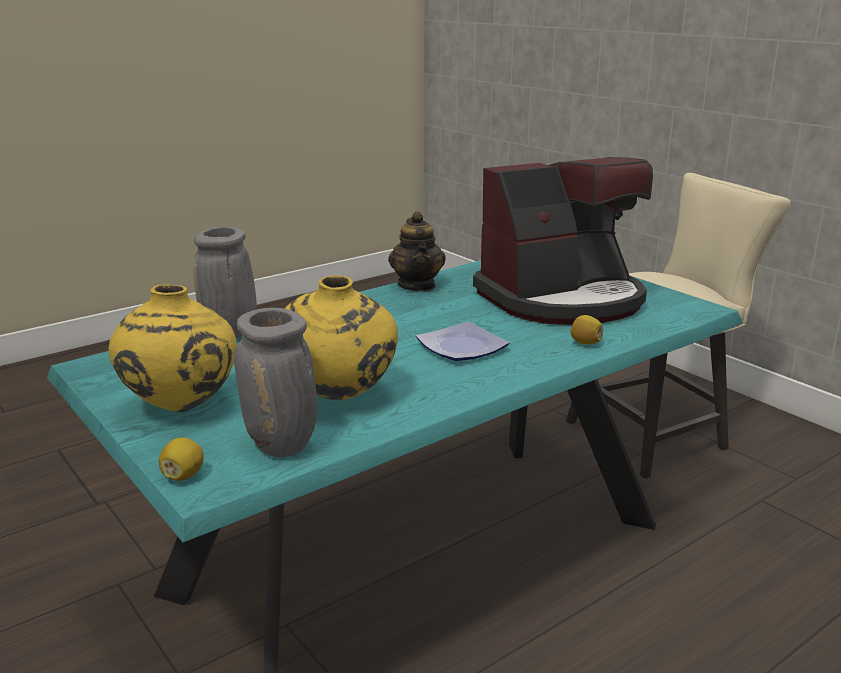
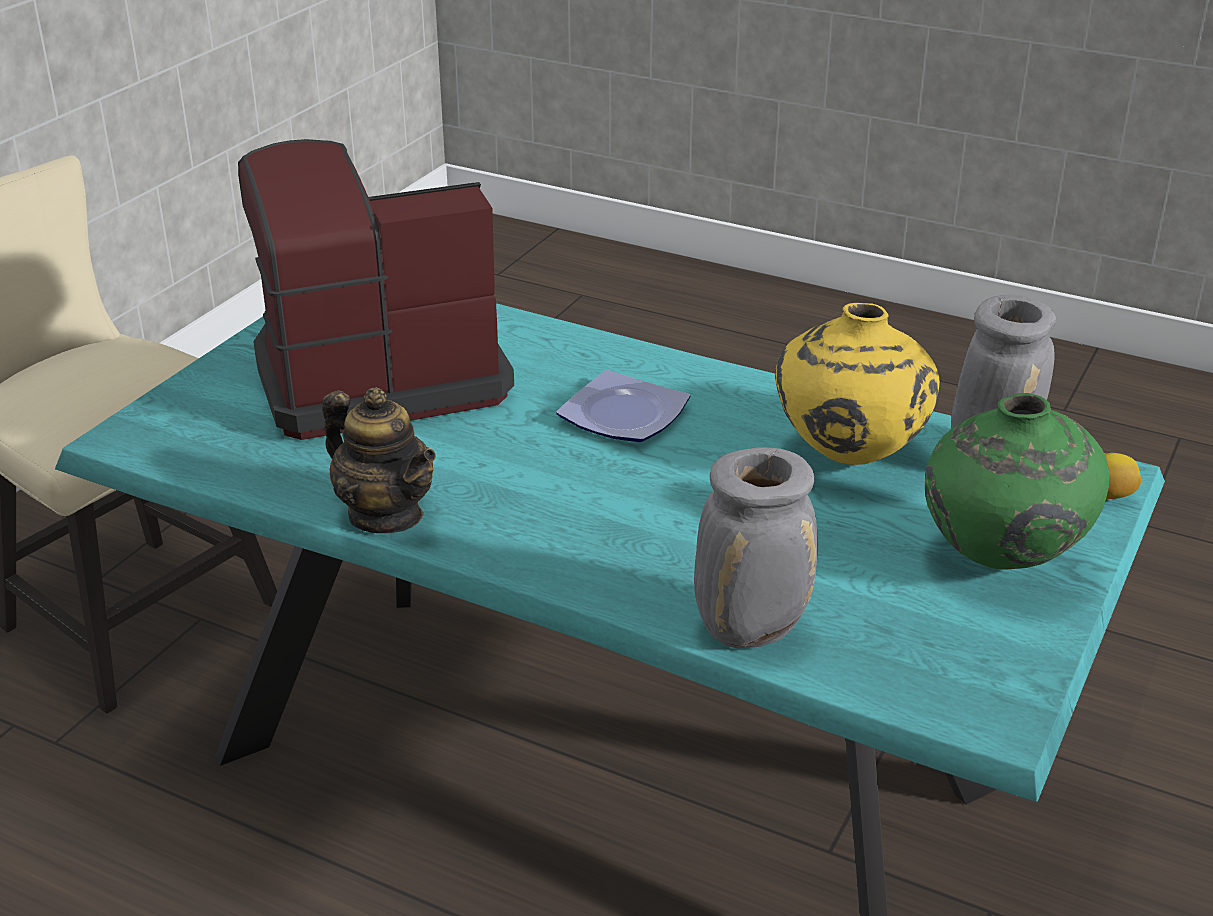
camera: 115 degrees left, 10 degrees up
(180, 408) = (1000, 563): yellow vase -> green vase
(417, 286) = (386, 515): teapot -> teapot turned 75 degrees clockwise
(562, 299) = (376, 377): coffee machine -> coffee machine turned 60 degrees counterclockwise
(585, 343) = (537, 339): lemon -> none

